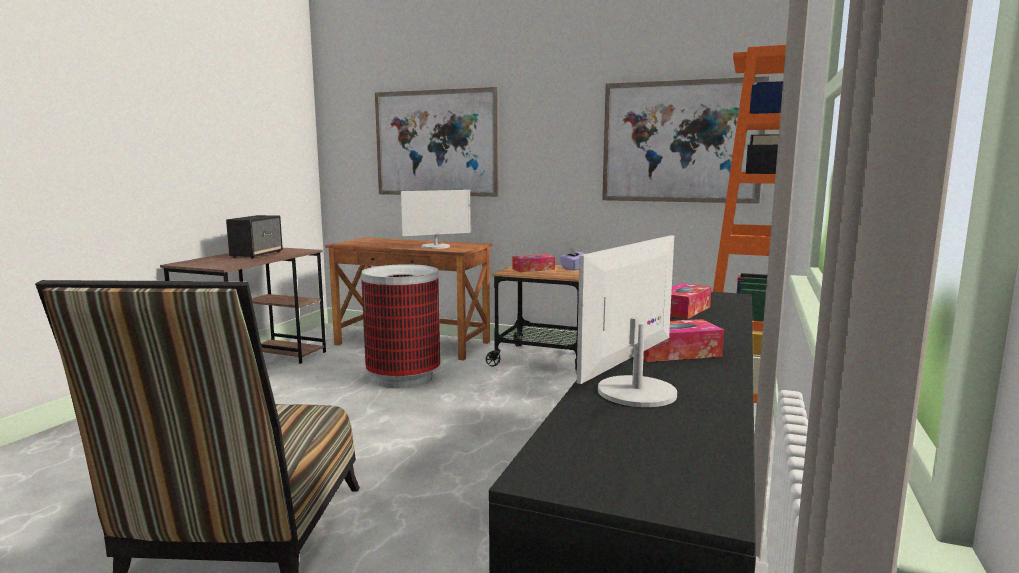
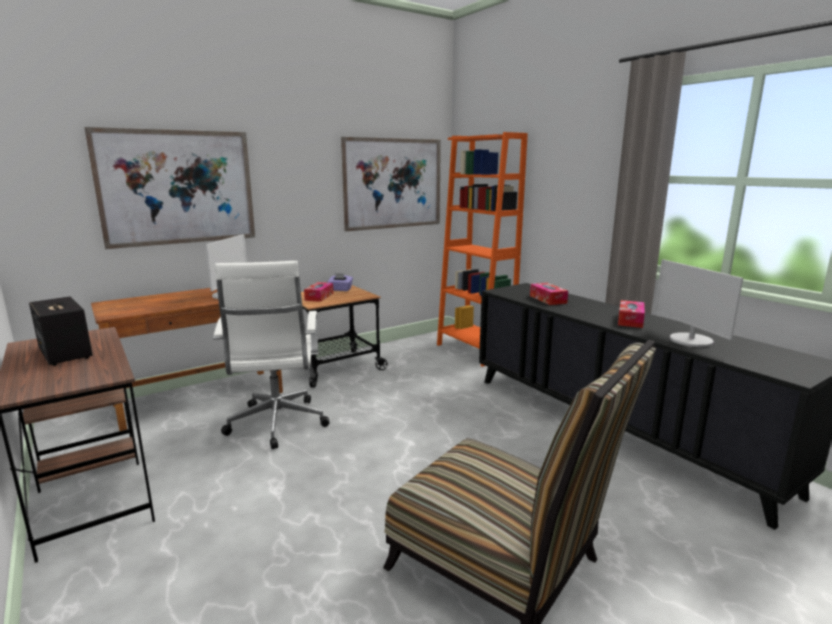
camera: 55 degrees left, 5 degrees up
(403, 378) = (277, 425): trash can -> white office chair

